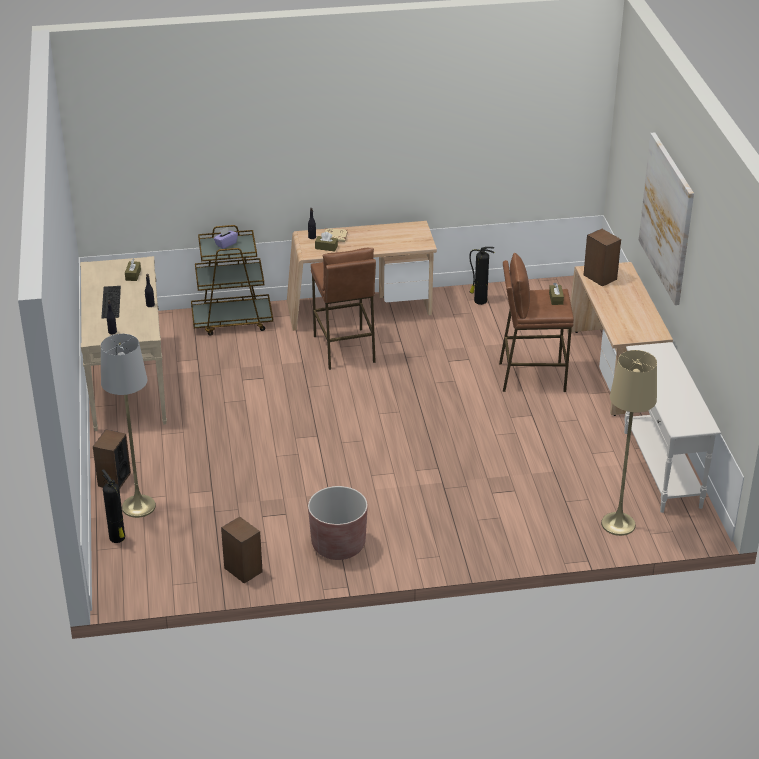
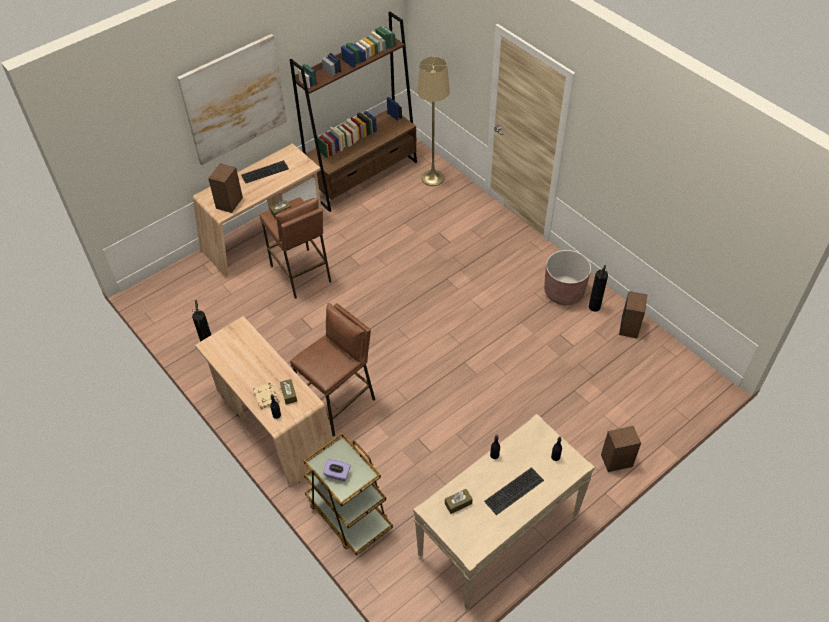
camera: 120 degrees left, 15 degrees up
(117, 538) = (668, 415): fire extinguisher -> fire extinguisher (594, 306)
(138, 506) = (628, 424): grey floor lamp -> none
(635, 309) = (265, 171): none -> keyboard
(661, 469) = (364, 177): white console table -> brown bookcase

